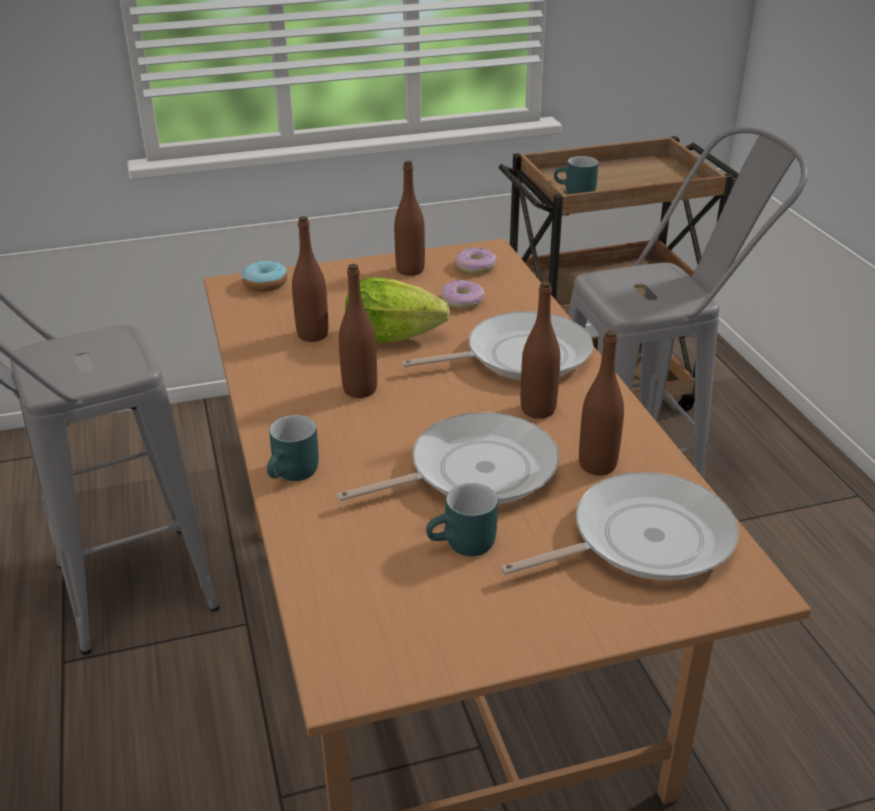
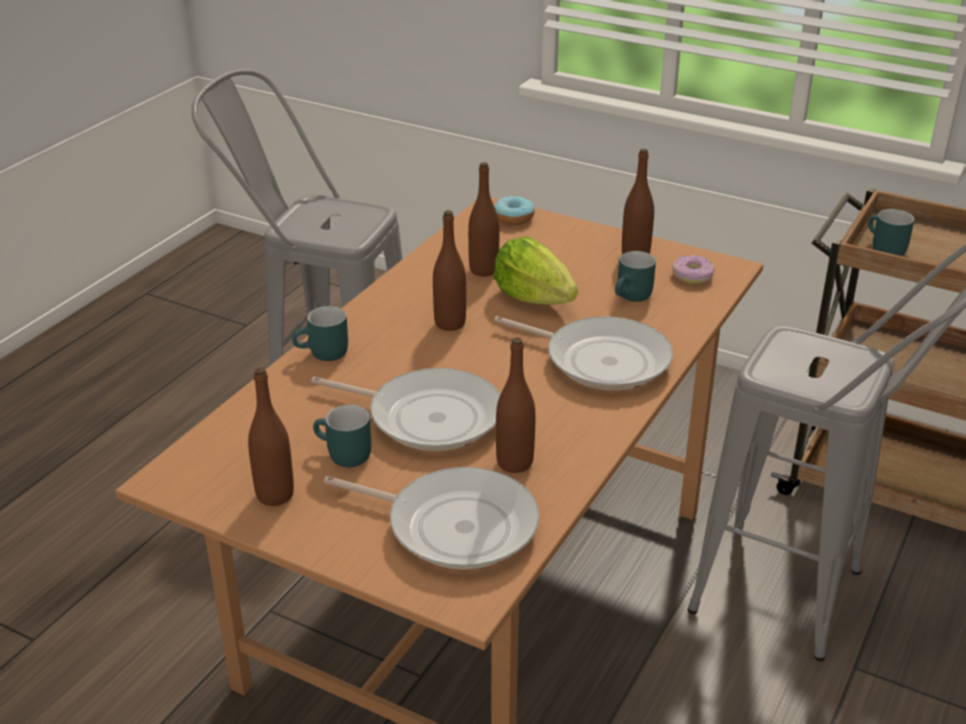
camera: 45 degrees right, 0 degrees up
(462, 301) = (633, 297): donut -> turquoise mug
(538, 410) = (543, 403): brown bottle -> brown bottle (275, 495)

